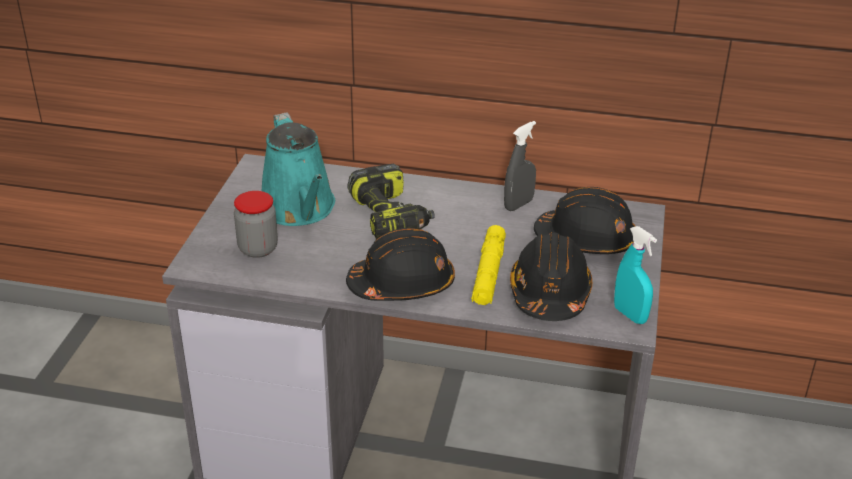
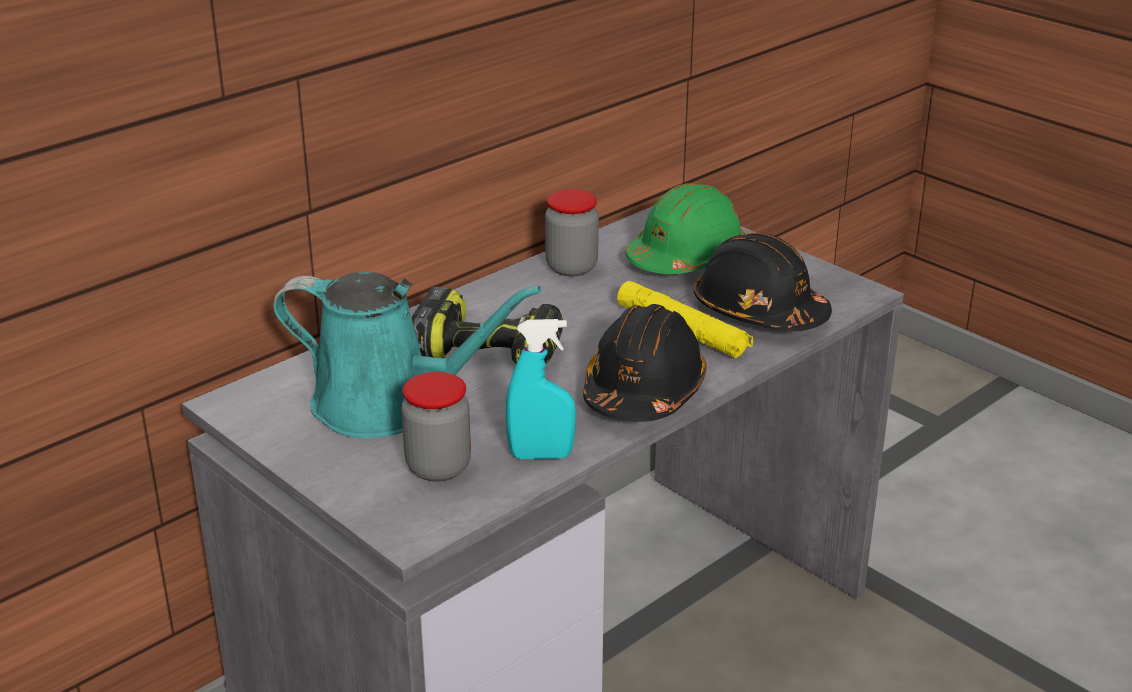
camera: 55 degrees left, 5 degrees down
(518, 205) = (571, 267): grey spray bottle -> jar
(586, 240) = (686, 258): black hard hat -> green hard hat
(630, 315) = (841, 285): turquoise spray bottle -> turquoise spray bottle (541, 455)

